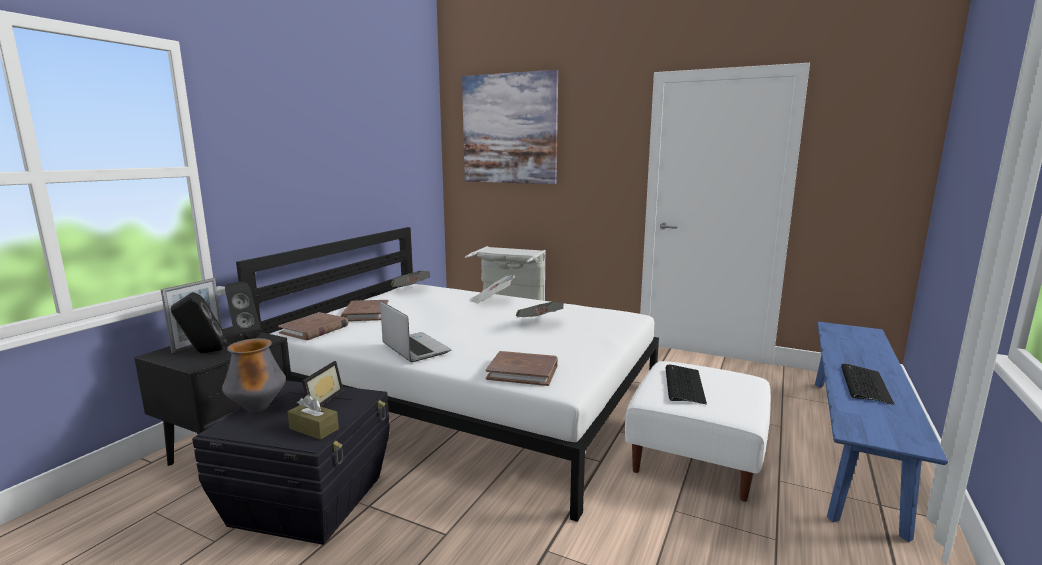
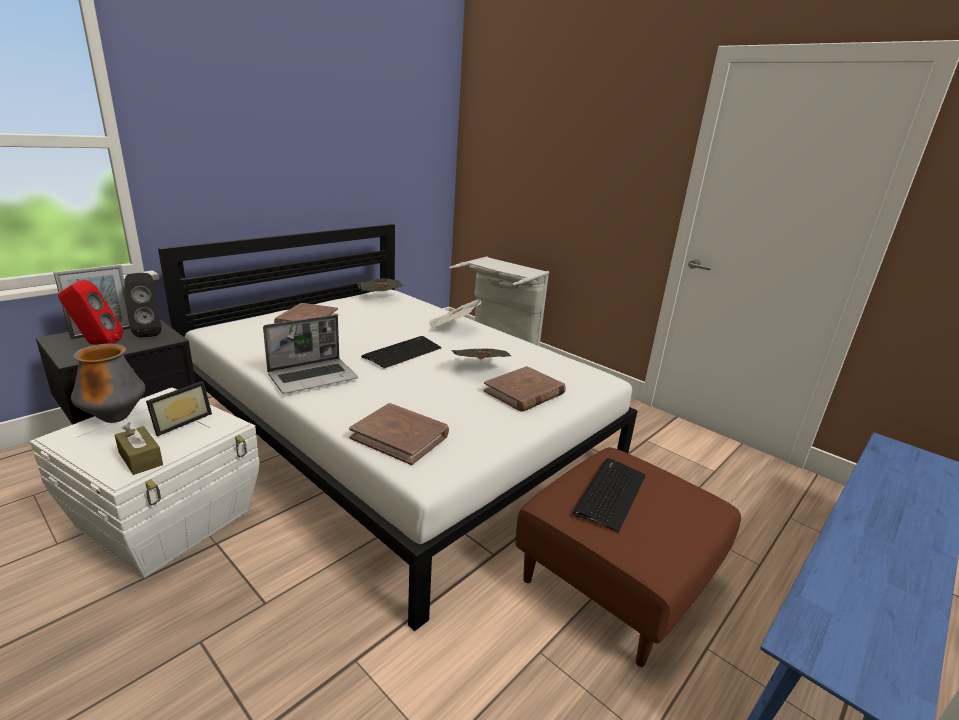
camera: 15 degrees right, 10 degrees up
(203, 352) = (96, 344): black speaker -> red speaker
(309, 499) = (168, 519): black storage box -> white storage box
(314, 329) = (239, 332): brown book -> brown book (524, 392)
(414, 348) = (313, 377): laptop -> laptop turned 75 degrees clockwise
(509, 129) = (530, 114): picture -> none
(695, 455) = (615, 578): white ottoman -> brown ottoman
(864, 384) = (875, 560): keyboard -> keyboard (402, 352)

